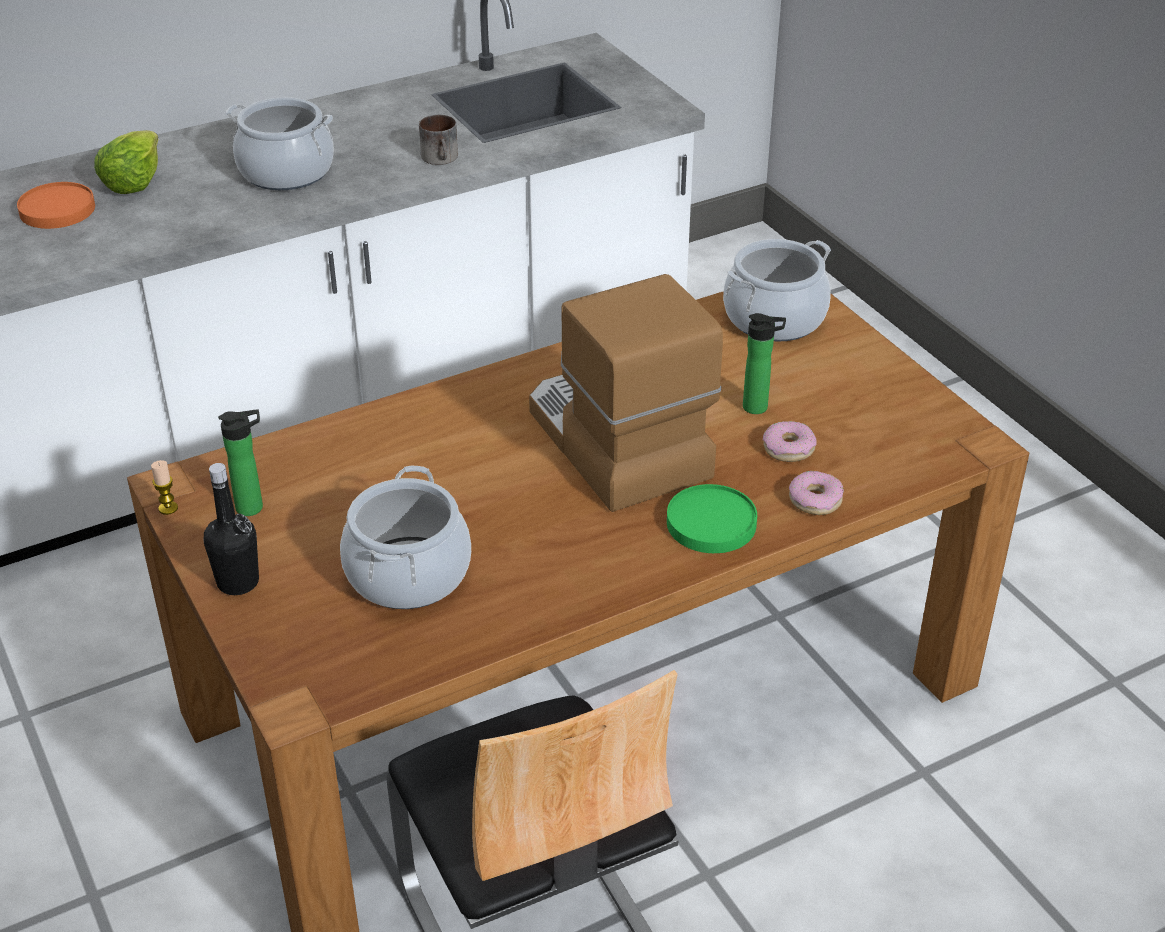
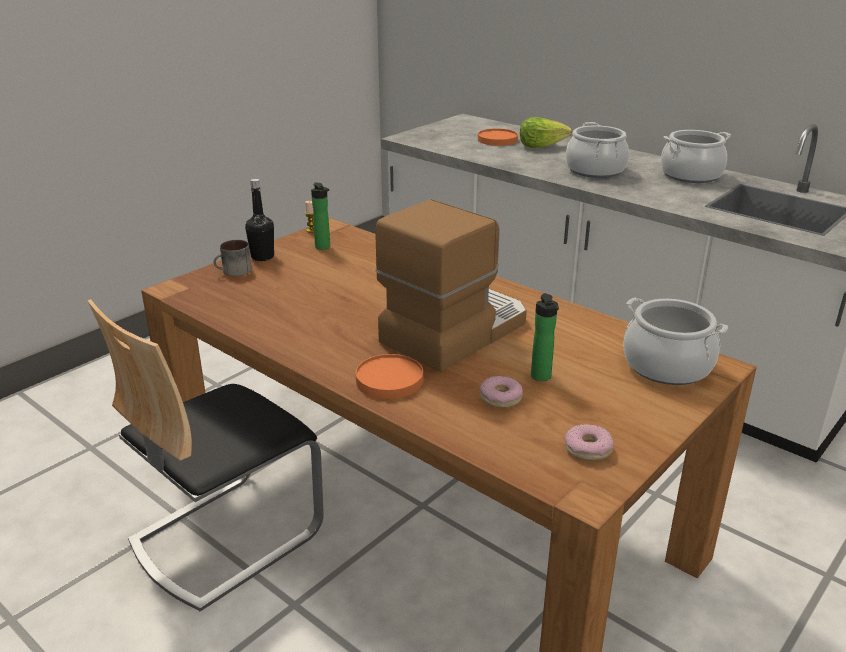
camera: 70 degrees right, 10 degrees down
(408, 574) = (288, 295): cooking pot -> cooking pot (691, 175)
(442, 158) = (667, 199): mug -> mug (234, 272)
(712, 523) = (389, 380): green plate -> orange plate
(815, 500) = (444, 419): donut -> donut (588, 449)

